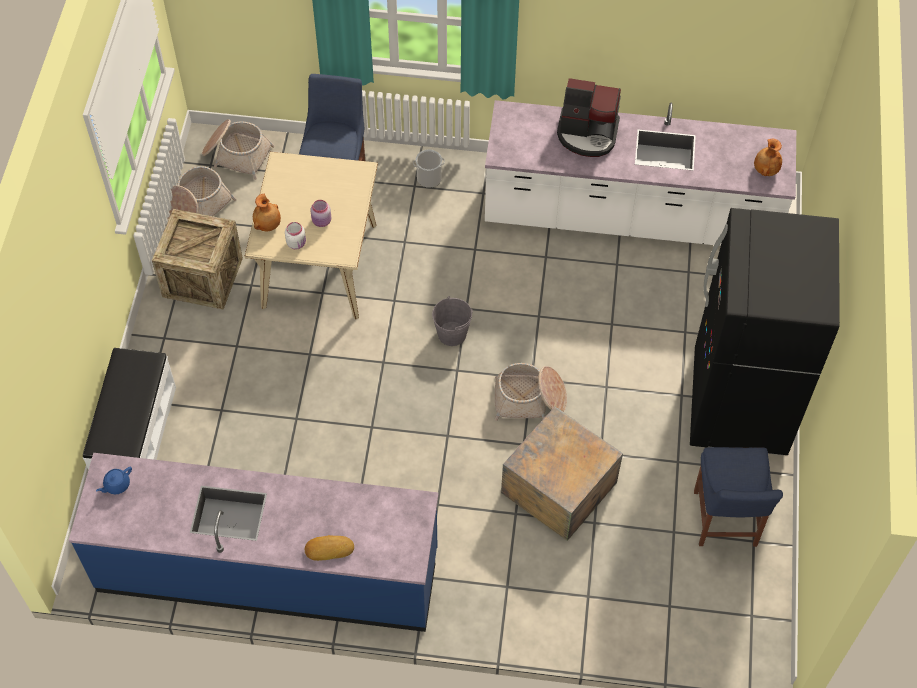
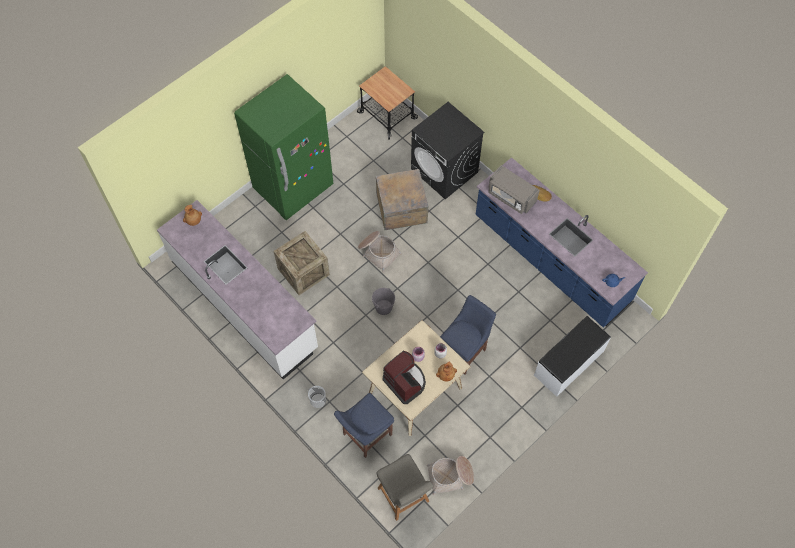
camera: 140 degrees left, 5 degrees up
(202, 277) = (478, 428): crate -> crate (303, 271)
(236, 154) = (404, 496): basket -> grey chair
(370, 512) = (511, 197): none -> grey microwave
(551, 598) = (444, 171): none -> black washing machine
(587, 134) = (251, 299): coffee machine -> coffee machine (405, 382)
(725, 522) = (350, 150): blue chair -> blue chair (464, 351)
(732, 629) = (387, 115): none -> cart
(739, 403) = (293, 187): black fridge -> green fridge

